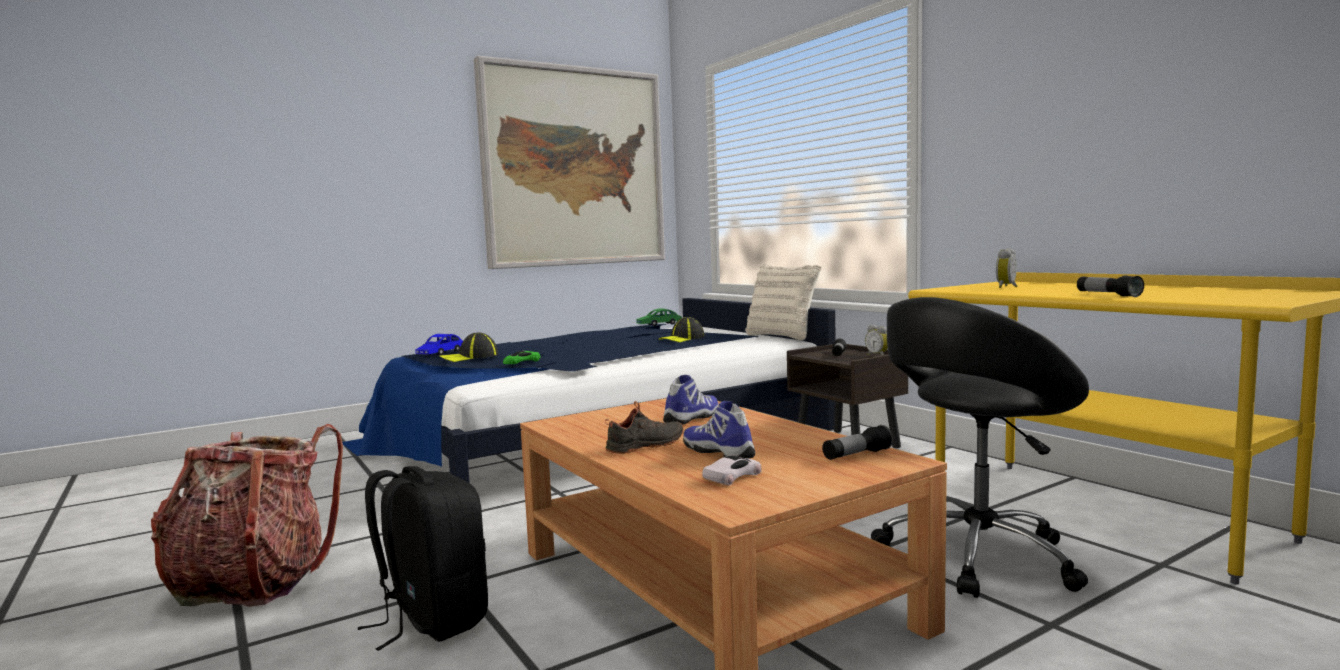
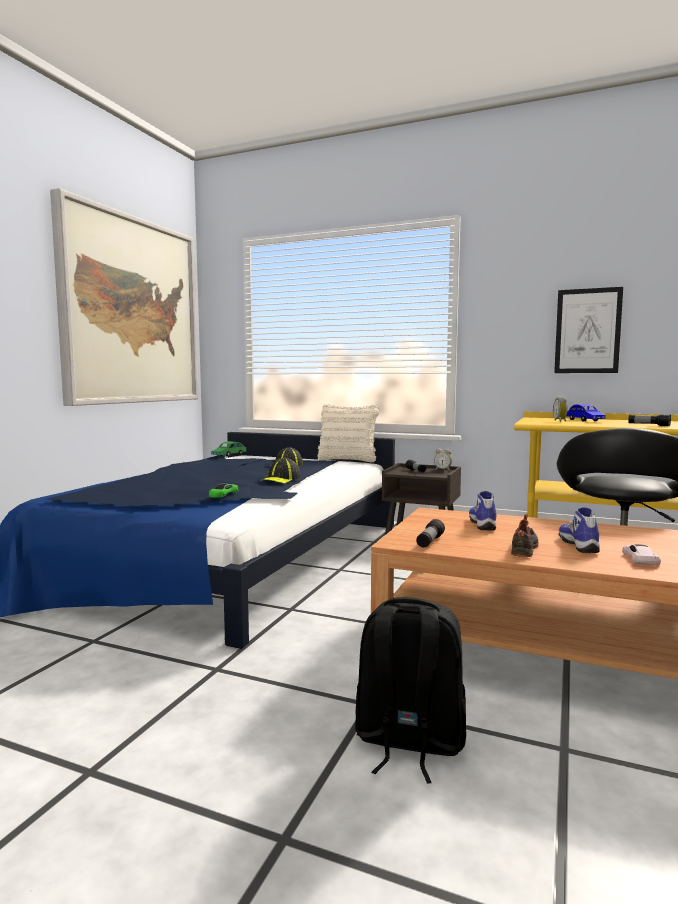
camera: 35 degrees left, 0 degrees up
(253, 582) = (153, 776): backpack -> none
(441, 353) = (93, 493): blue toy car -> blue toy car (584, 420)
(470, 357) = (148, 494): cap -> cap (280, 479)
(720, 452) = (580, 545): shoe -> shoe turned 75 degrees clockwise
(856, 455) = (649, 534): flashlight -> flashlight (429, 542)
(1096, 138) = (587, 331): none -> picture

